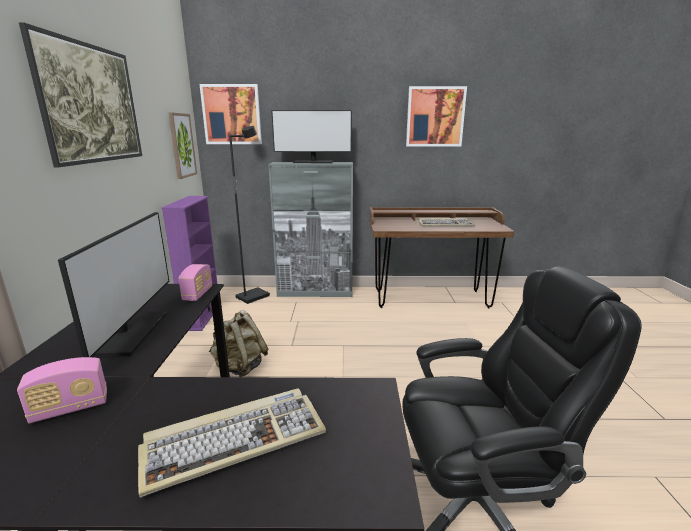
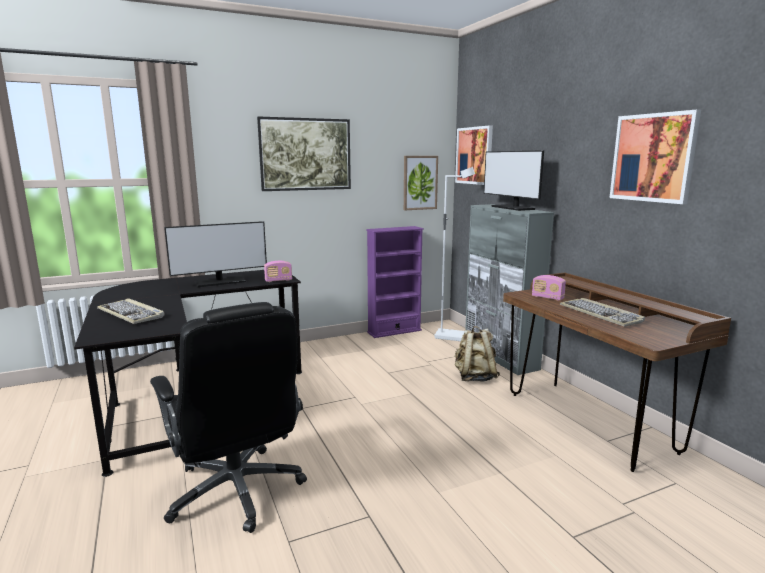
camera: 65 degrees right, 5 degrees down
(70, 408) = (153, 290): radio -> radio (547, 298)
(240, 367) = (340, 364): beige backpack -> beige backpack (475, 377)
(252, 296) = (450, 336): black floor lamp -> white floor lamp

